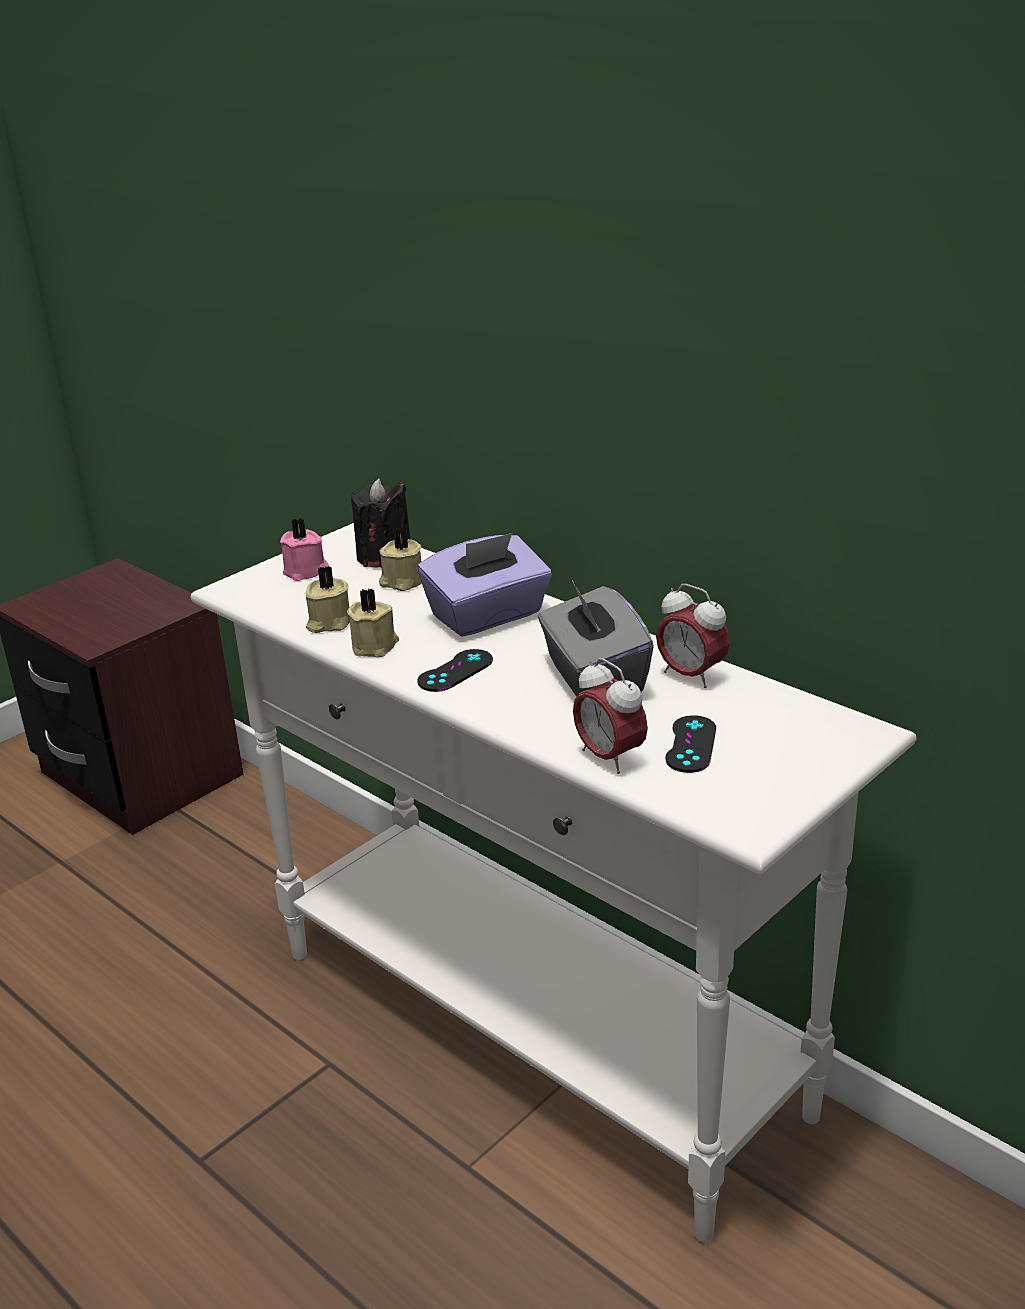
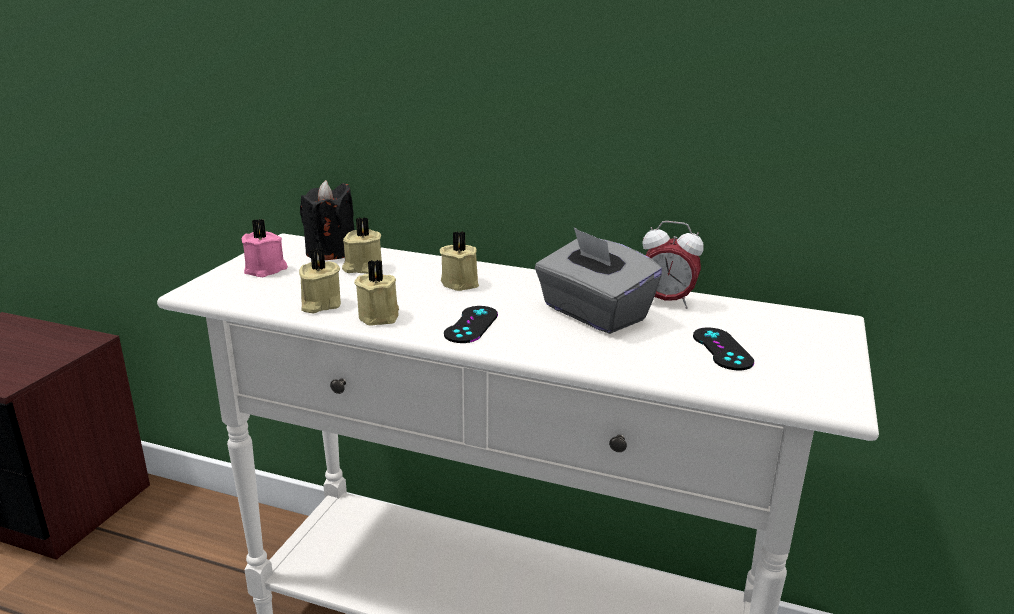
camera: 25 degrees left, 5 degrees down
(488, 616) = (461, 282): purple tissue box -> beige candle
(609, 757) = (670, 369): alarm clock -> none

